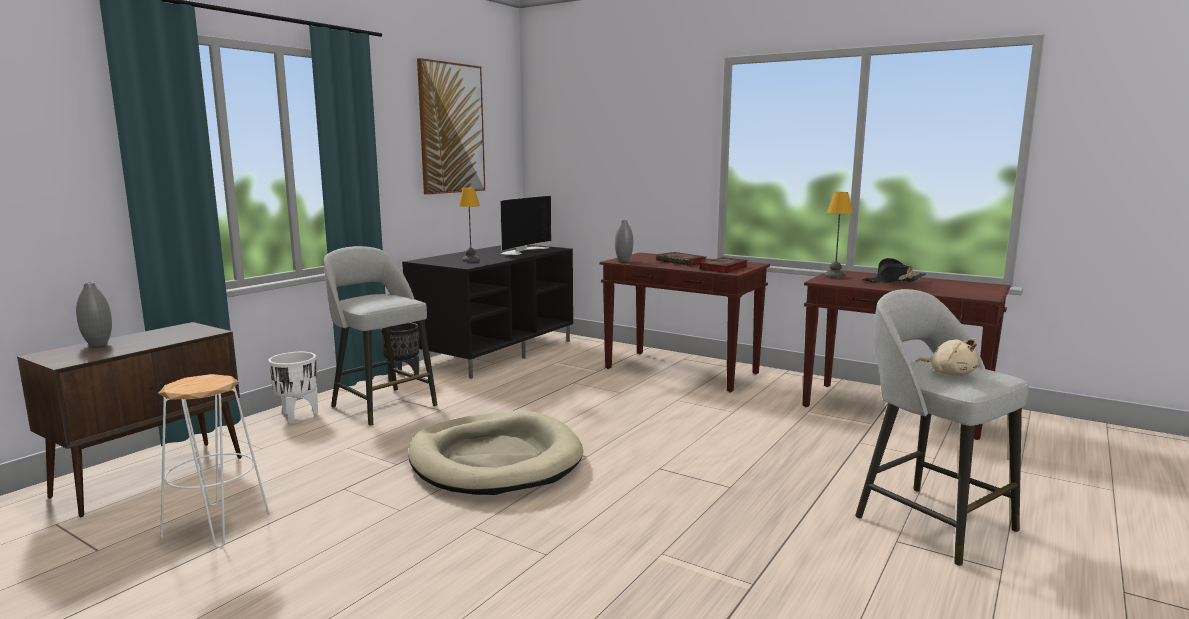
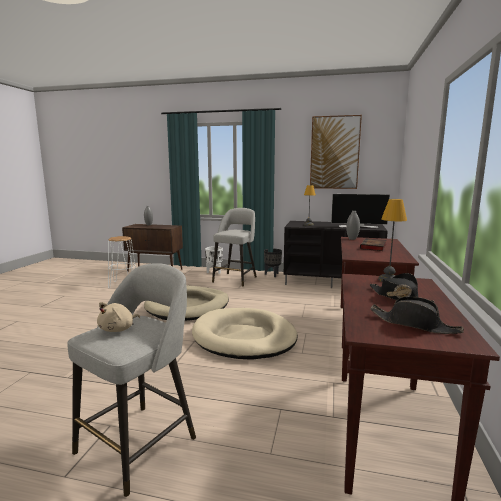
camera: 70 degrees right, 0 degrees up
(668, 434) = (244, 337): none -> beige dog bed
(723, 268) = (364, 255): book -> none
(959, 287) = (414, 324): none -> black hat

